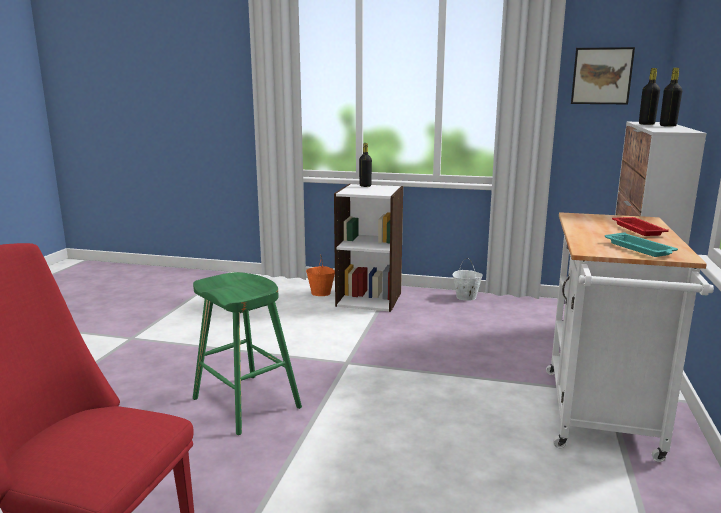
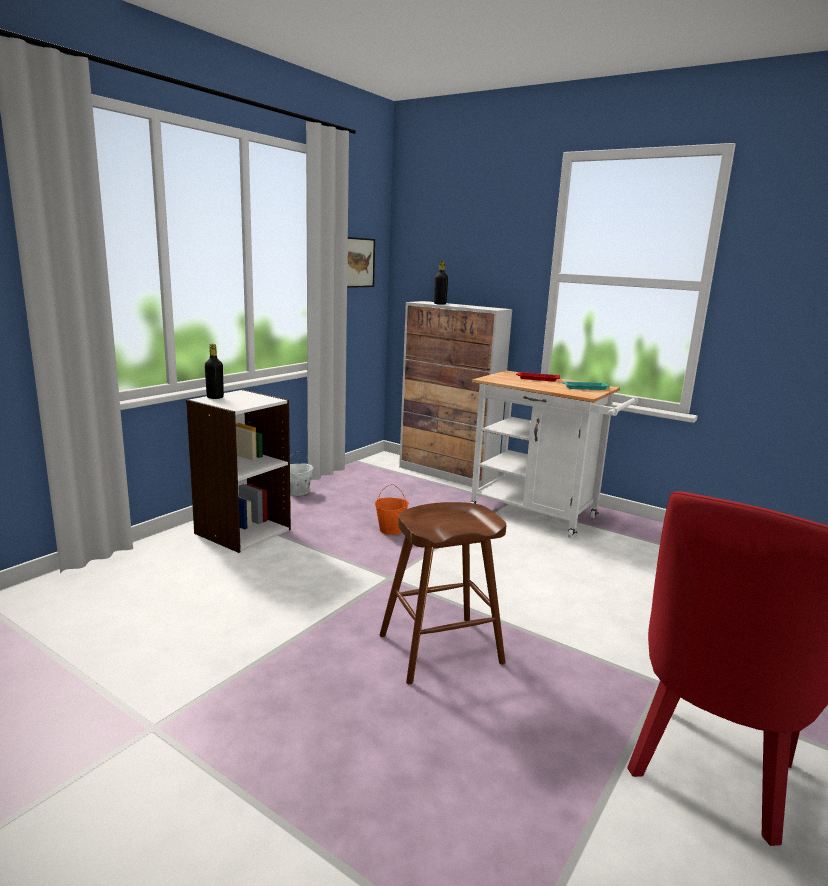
camera: 70 degrees left, 0 degrees up
(246, 403) = (440, 649): green stool -> brown stool
(321, 293) = (184, 551): orange bucket -> orange bucket (391, 530)
(667, 126) = (458, 304): black bottle -> none

